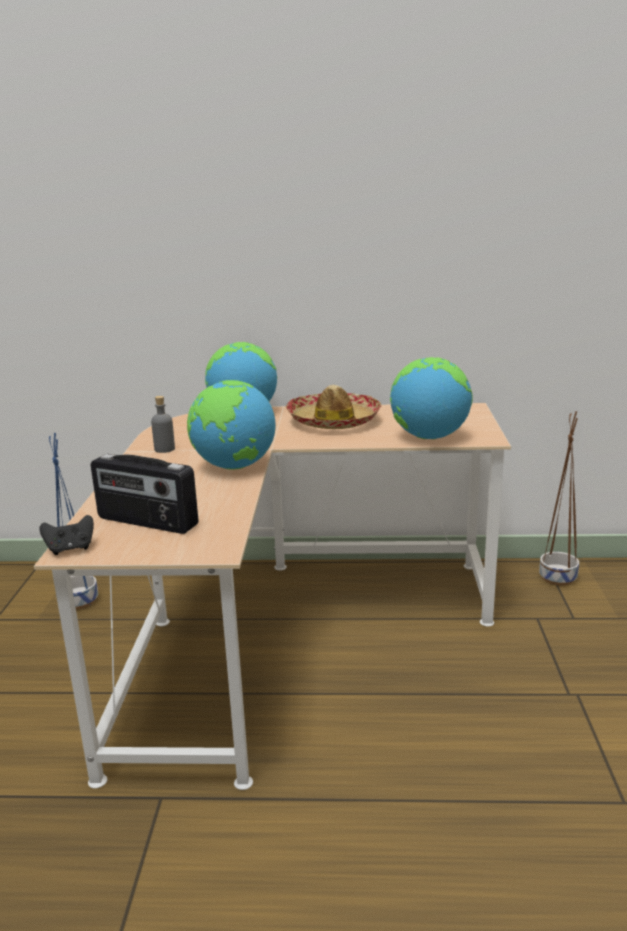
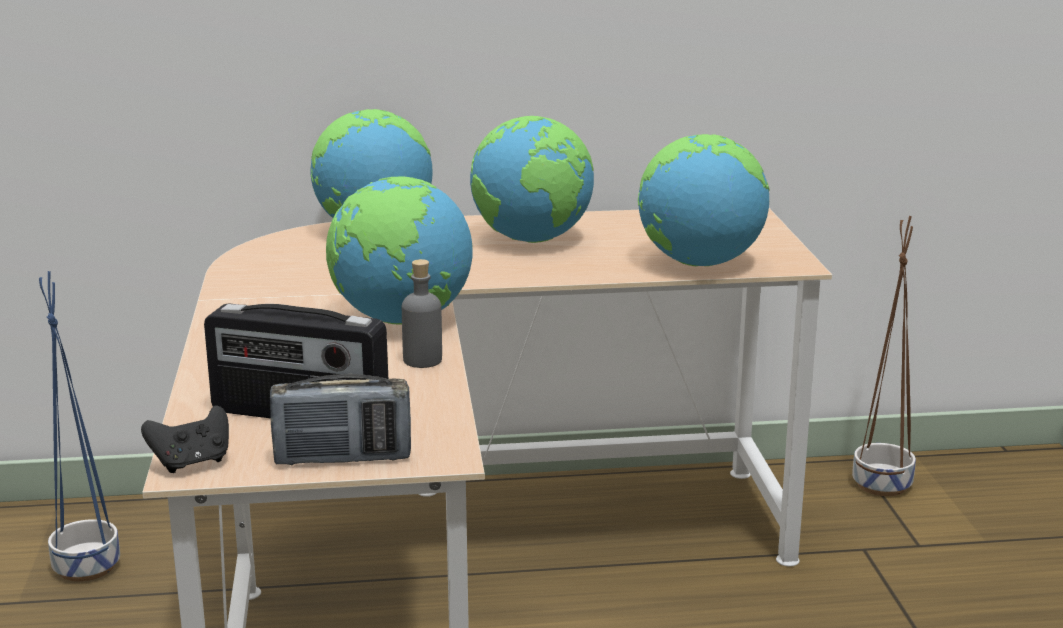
camera: 10 degrees left, 0 degrees up
(158, 551) = (343, 458): none -> radio
(164, 449) = (267, 294): grey bottle -> grey bottle (422, 360)
(333, 421) = (532, 240): hat -> globe

